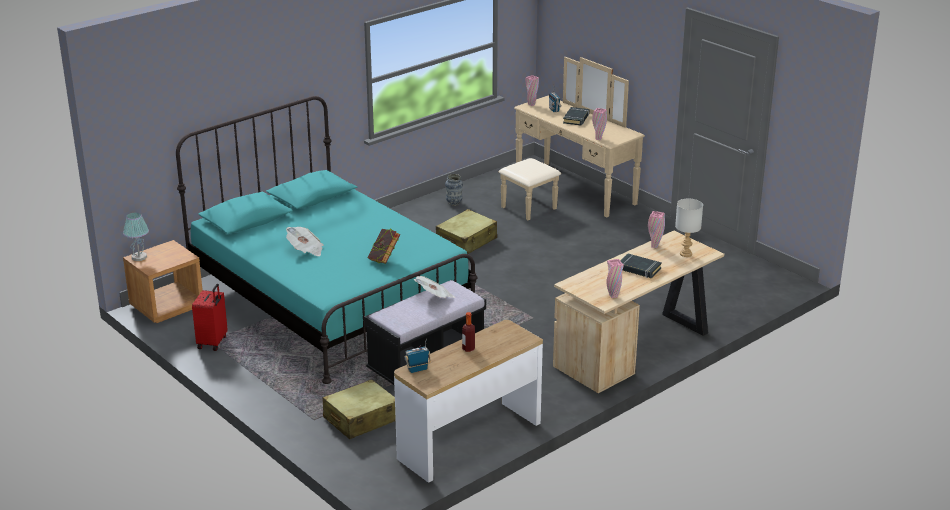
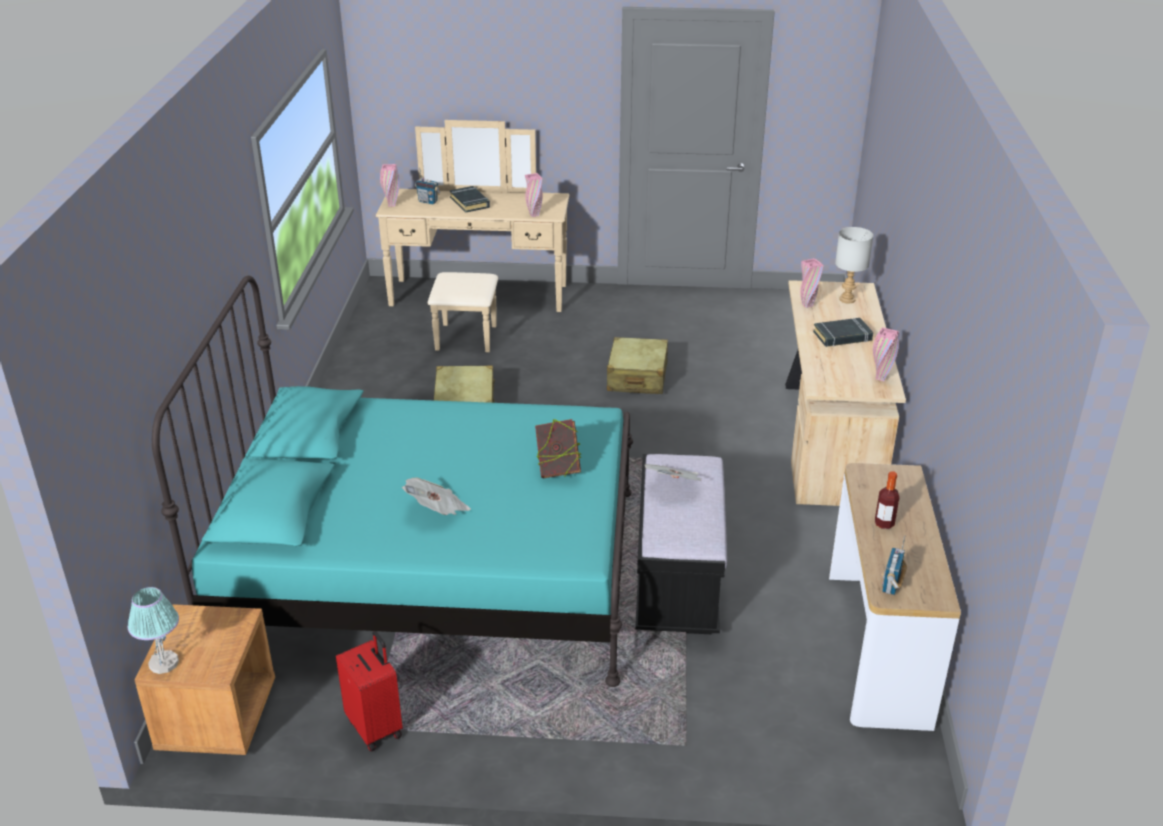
camera: 45 degrees left, 5 degrees up
(361, 419) = (732, 704): beige suitcase -> beige suitcase (637, 377)
(454, 203) = (375, 370): vase -> none

